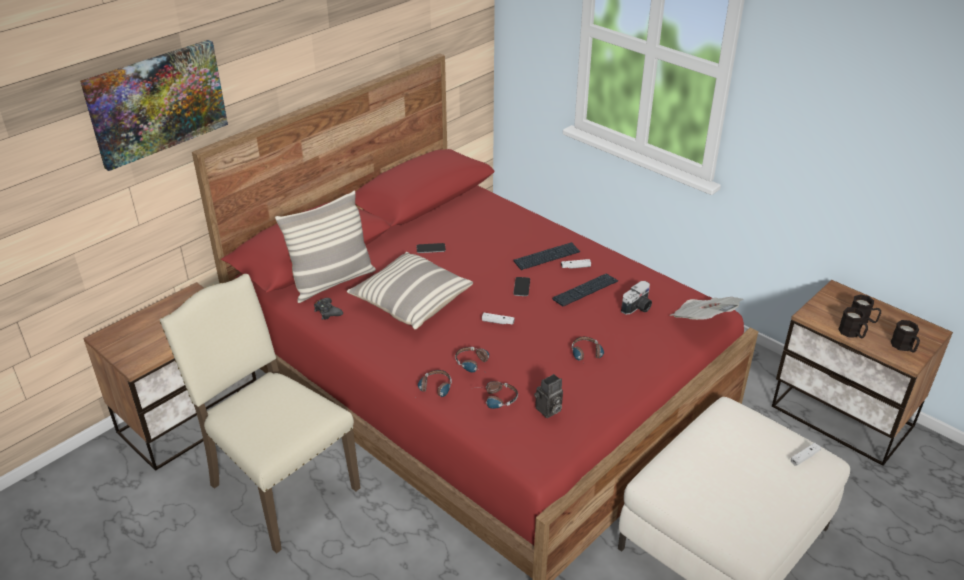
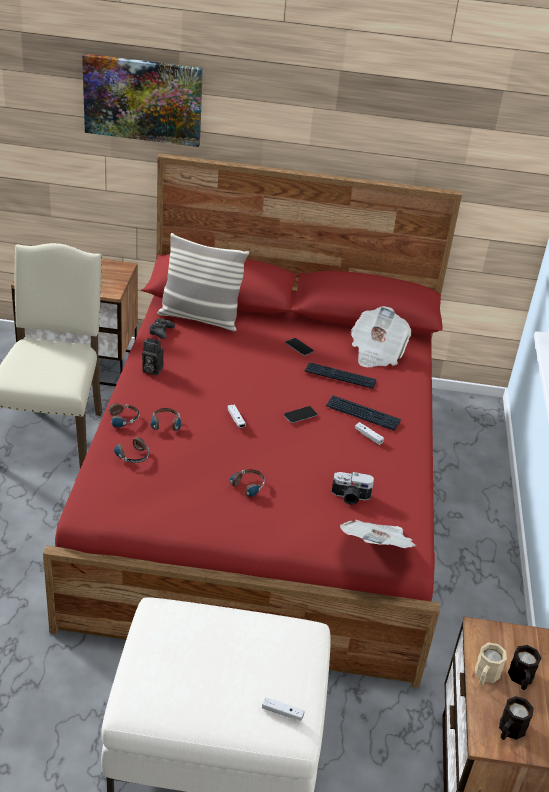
camera: 50 degrees right, 0 degrees up
(411, 302) = (215, 365): pillow -> none
(476, 215) = (376, 352): none -> newspaper
(548, 410) = (144, 488): camera -> camera (151, 370)
(585, 291) = (339, 455): keyboard -> keyboard (340, 376)
(852, 334) = (485, 676): black mug -> beige mug

